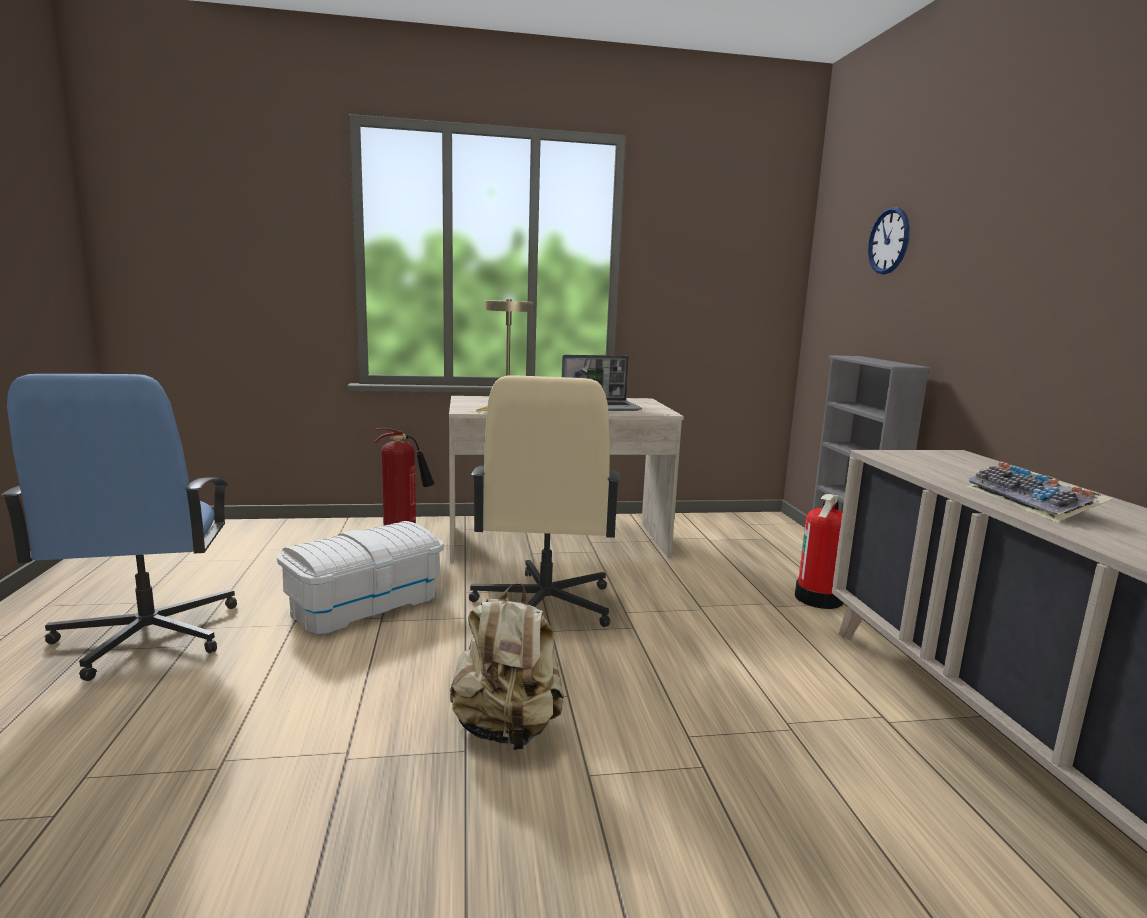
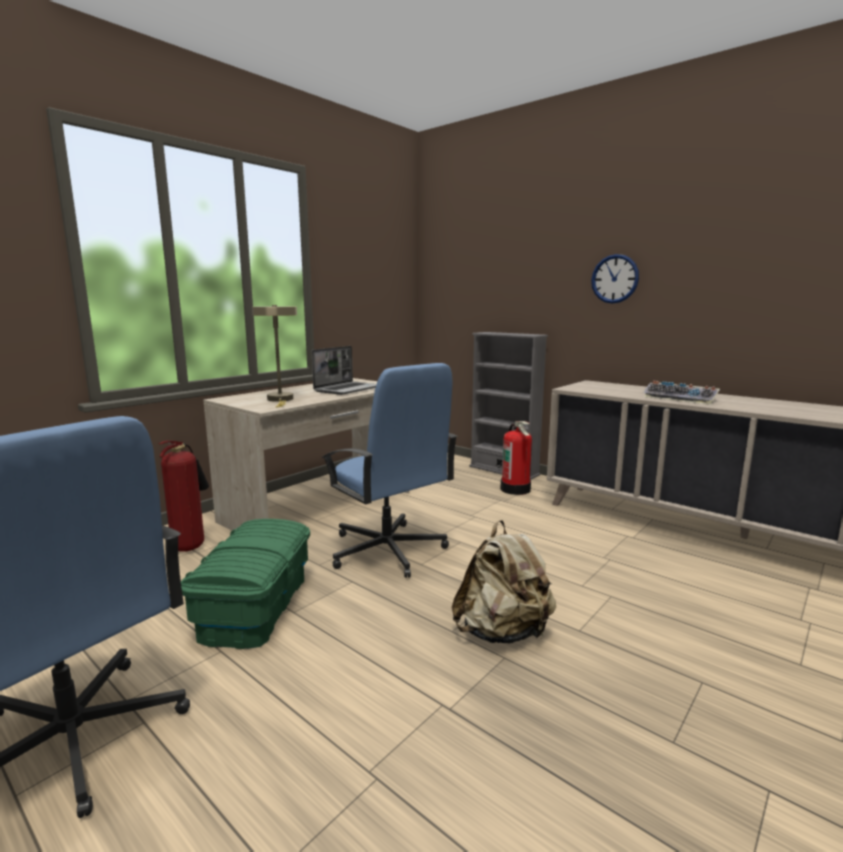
camera: 40 degrees left, 0 degrees up
(364, 604) = (254, 606): white storage box -> green storage box
(543, 605) = (387, 551): beige office chair -> blue office chair
(889, 241) = (496, 257): wall clock -> wall clock (614, 279)

